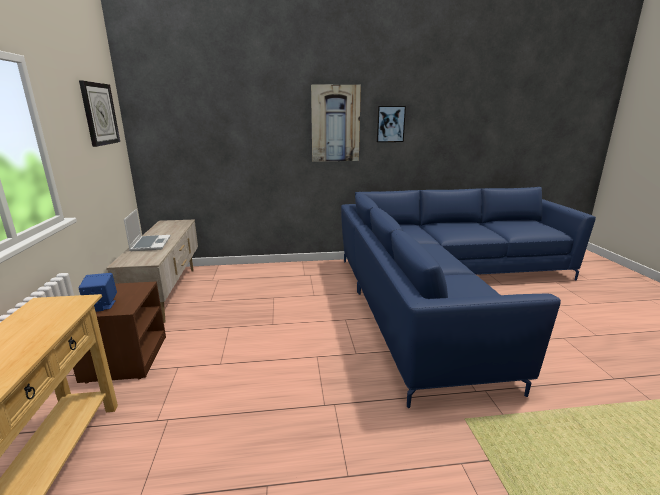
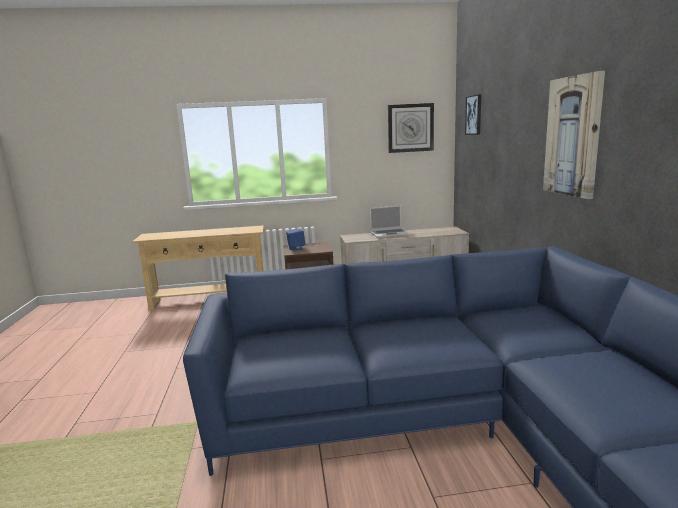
camera: 90 degrees right, 5 degrees down
(390, 124) = (641, 138): picture -> picture (474, 115)

